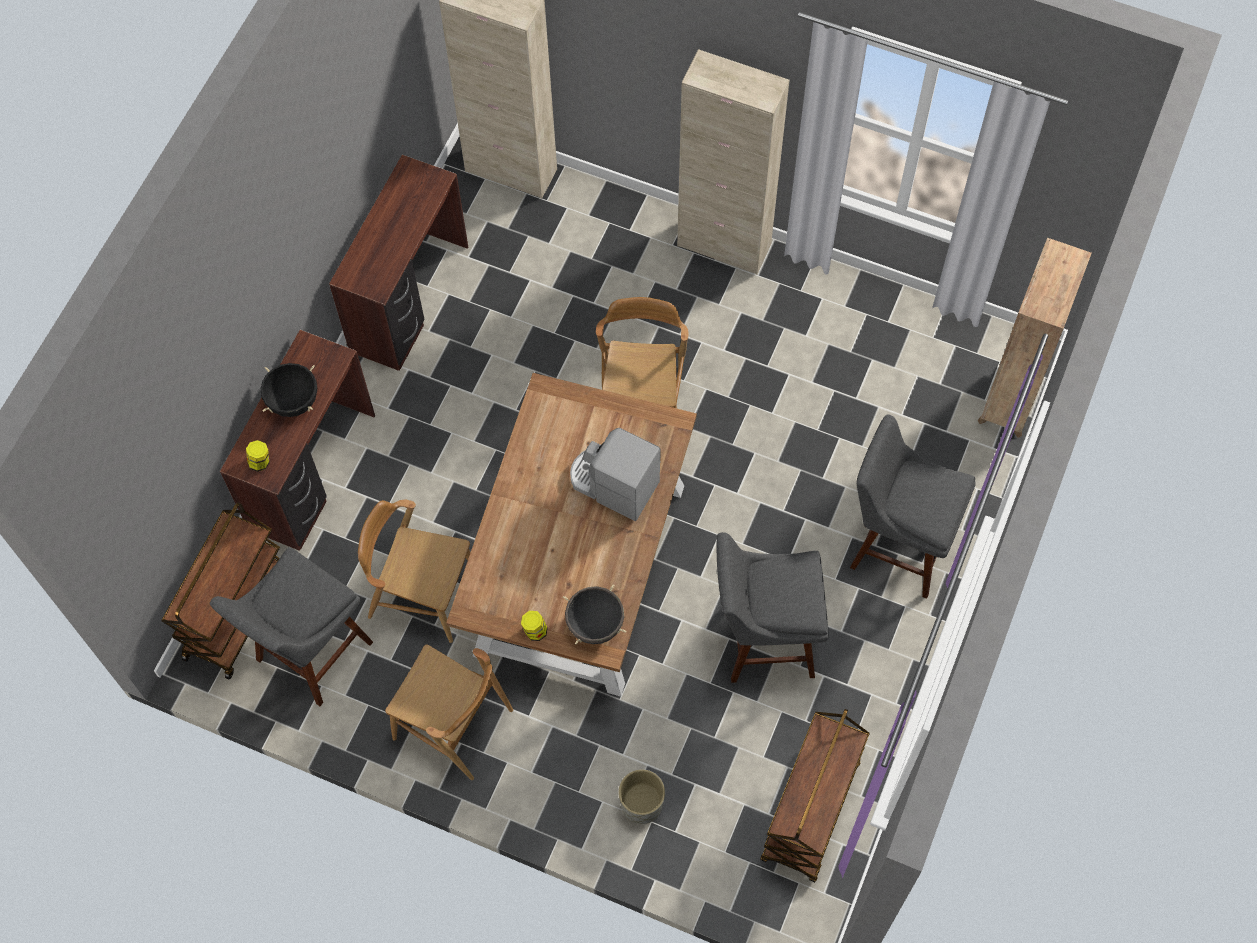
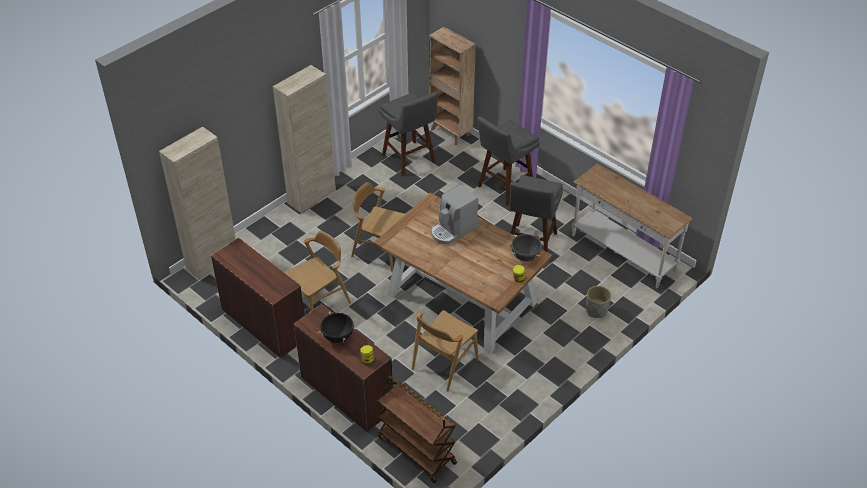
camera: 70 degrees left, 20 degrees down
(310, 655) = (458, 422): grey stool -> grey stool (410, 160)
(453, 724) = (525, 371): brown chair -> brown chair (319, 302)
(811, 812) = (622, 253): brown cart -> white console table

